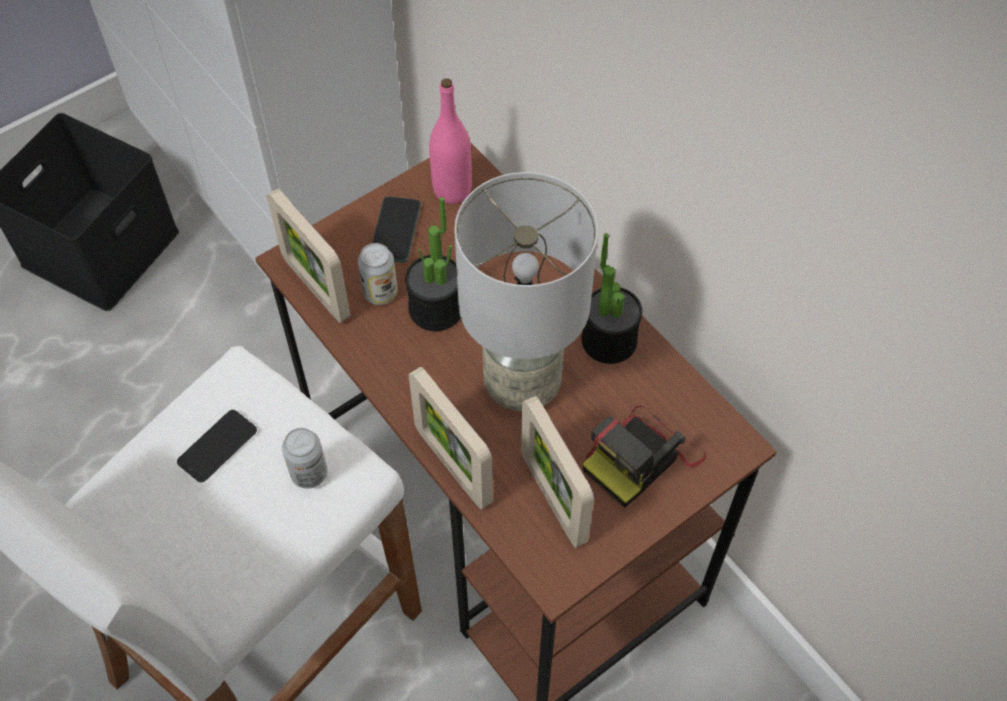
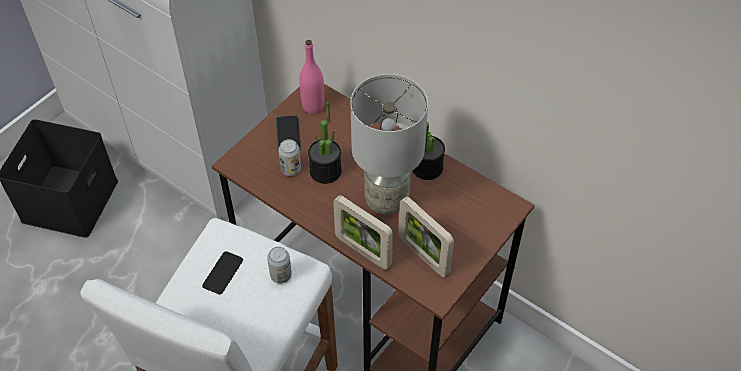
camera: 15 degrees left, 5 degrees down
(316, 288) = (253, 175): picture frame -> none
(641, 457) = (464, 224): camera -> none

